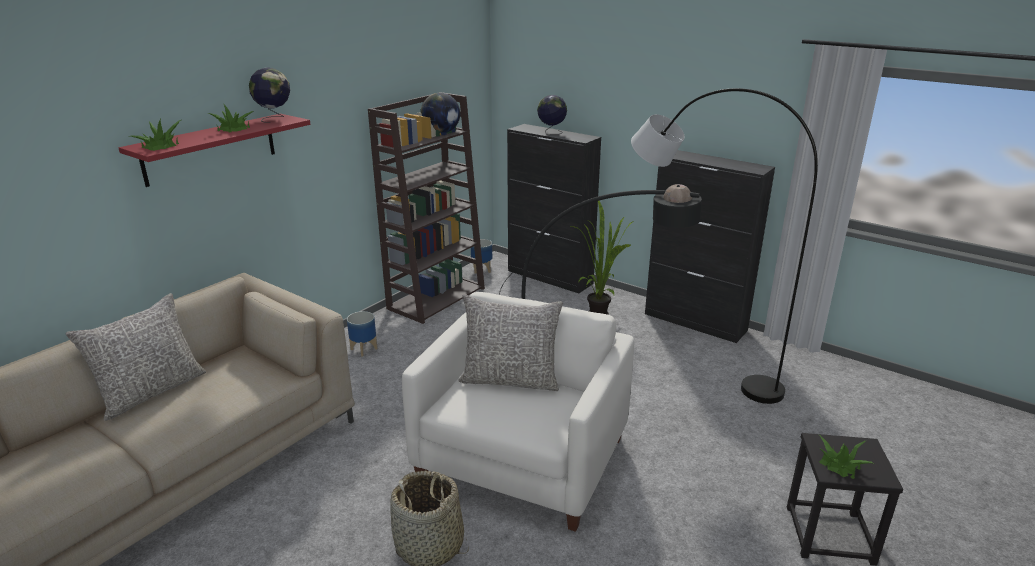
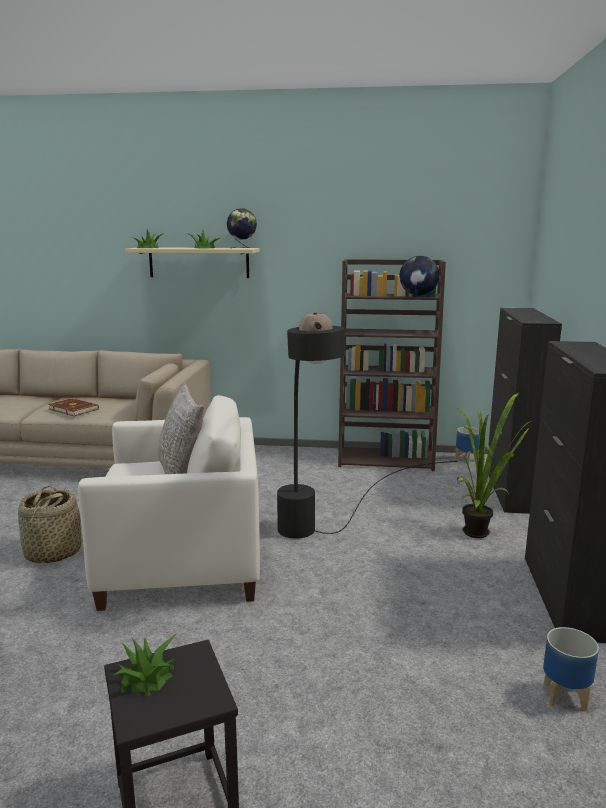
camera: 60 degrees right, 10 degrees down
(151, 391) = (89, 398): grey pillow -> none
(191, 410) = (74, 409): none -> brown book
(210, 149) = (199, 262): red shelf -> beige shelf
(364, 349) = (274, 460): planter -> planter (565, 697)
(551, 133) = (524, 314): globe -> none
(690, 364) = (454, 614): grey floor lamp -> none

